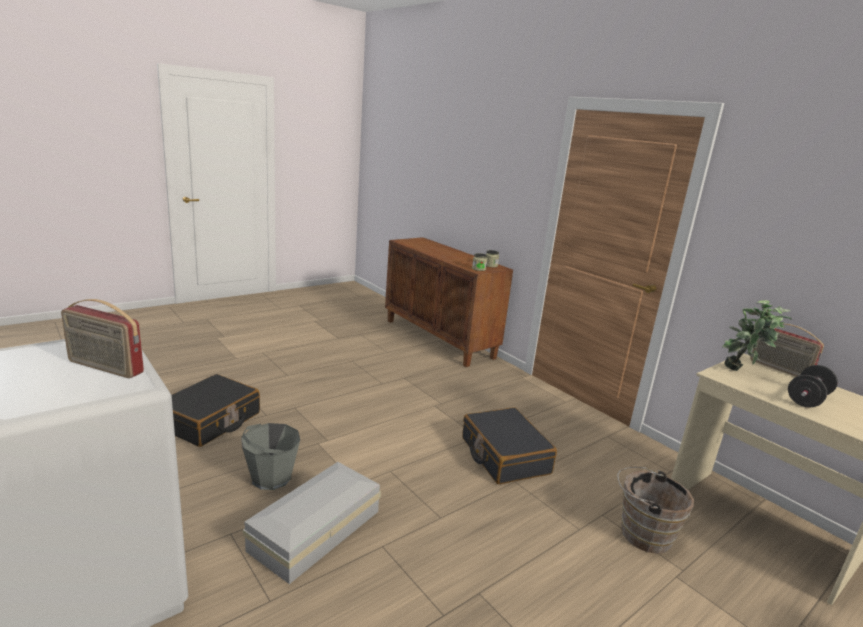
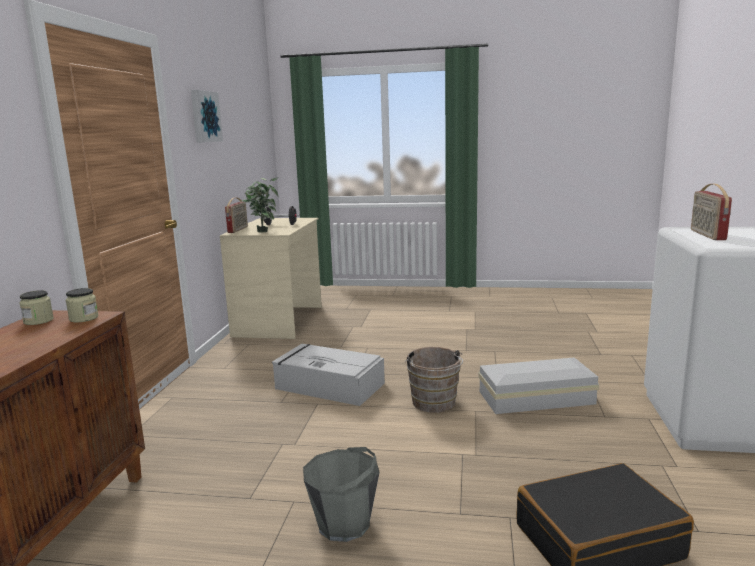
camera: 130 degrees left, 5 degrees down
(104, 367) = (706, 235): radio -> radio turned 150 degrees counterclockwise
(270, 477) = (549, 441): grey bucket -> grey bucket (344, 524)
(504, 456) = (328, 385): black suitcase -> grey storage box
(641, 533) = (339, 337): brown bucket -> brown bucket (434, 404)
(806, 204) = (204, 116): none -> picture

